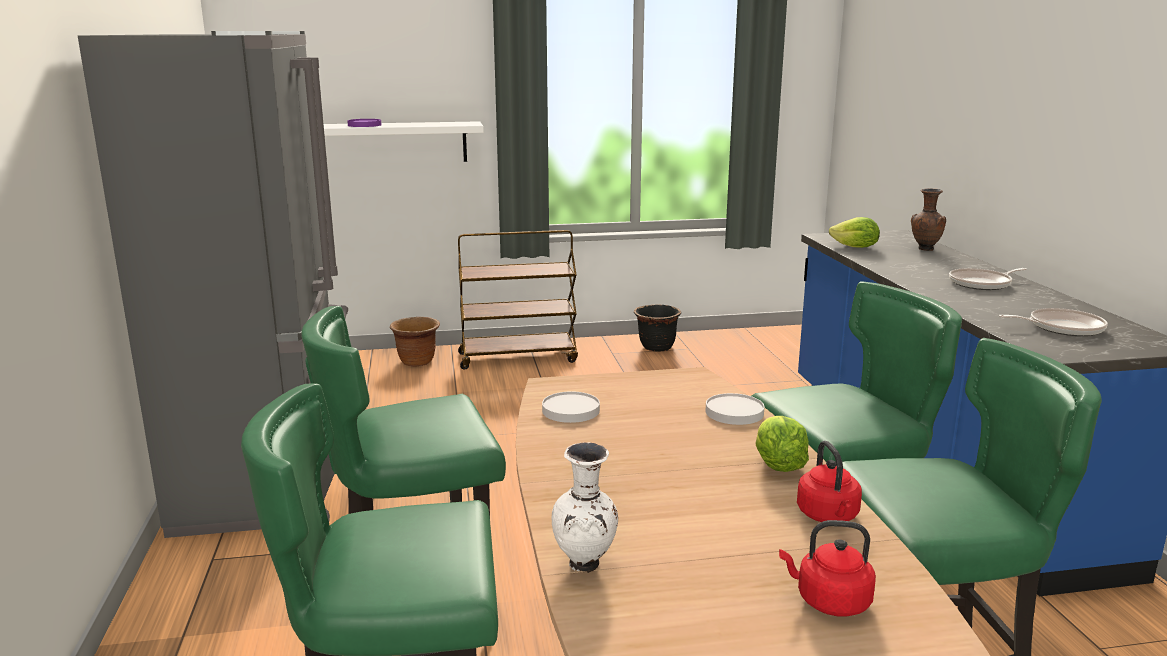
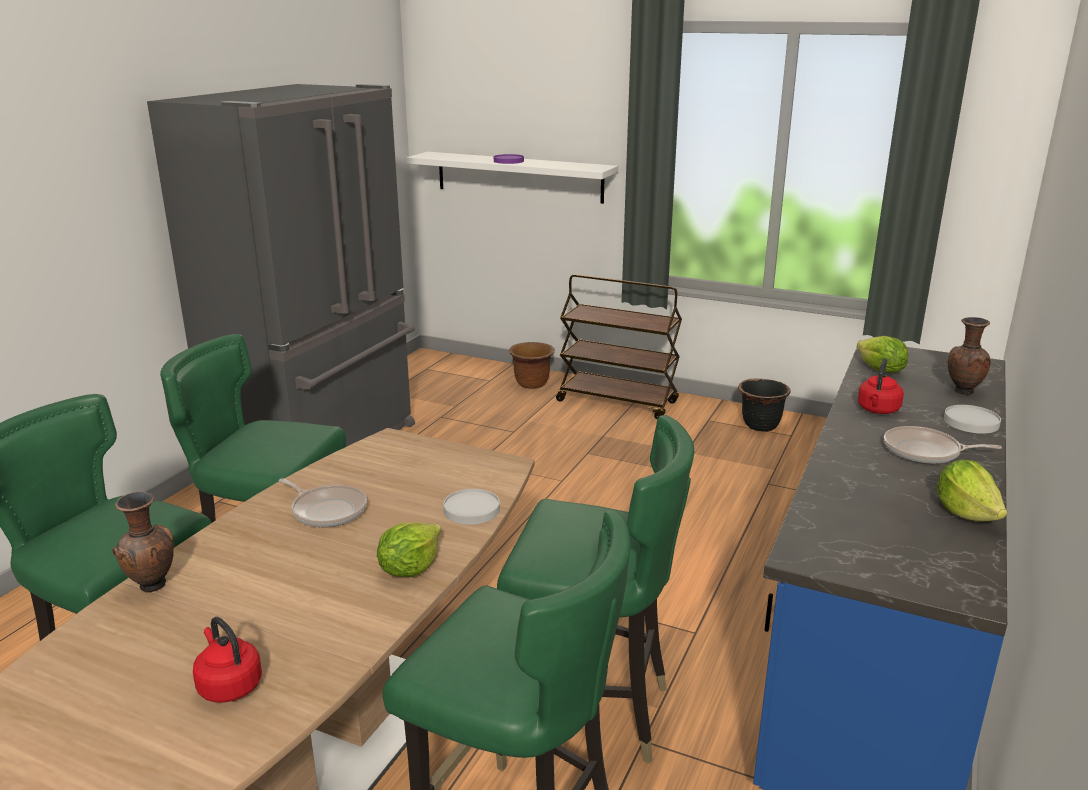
camera: 35 degrees right, 5 degrees up
(571, 410) = (362, 465): white plate -> white plate (971, 422)
(586, 566) = (152, 587): white vase -> brown vase
(828, 516) = (359, 624): red kettle -> red kettle (877, 410)
(1061, 328) = (886, 531): frying pan -> frying pan (327, 510)
(1073, 308) = (966, 512): none -> lettuce

